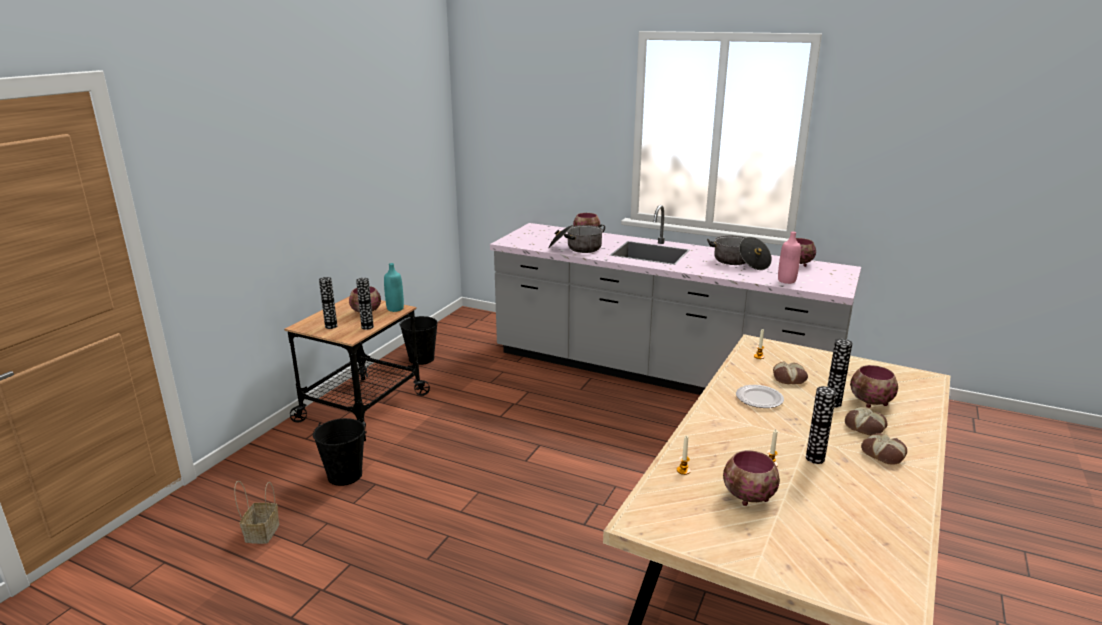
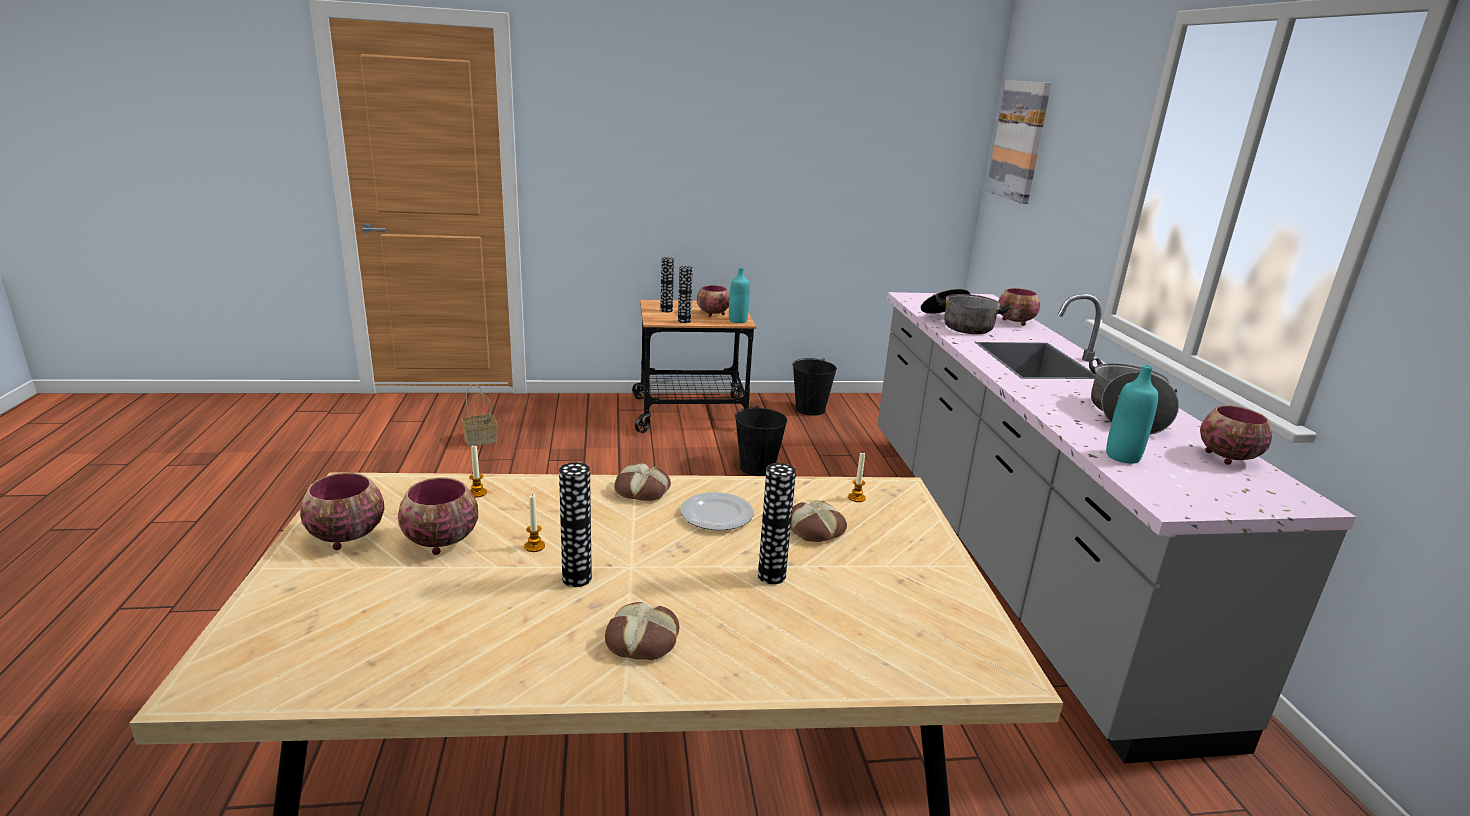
camera: 55 degrees right, 0 degrees up
(345, 475) = (583, 443): black bucket -> black bucket (757, 467)
(494, 112) = (1019, 141): none -> picture
(786, 280) = (1122, 456): pink bottle -> turquoise bottle
(865, 426) = (721, 614): bread -> bread (641, 490)
(870, 402) = (815, 612): bowl -> bowl (345, 537)

